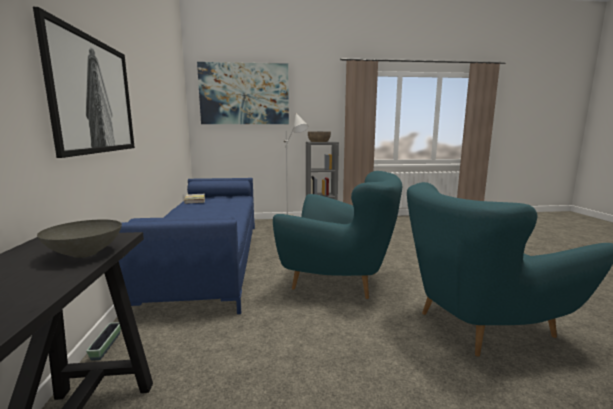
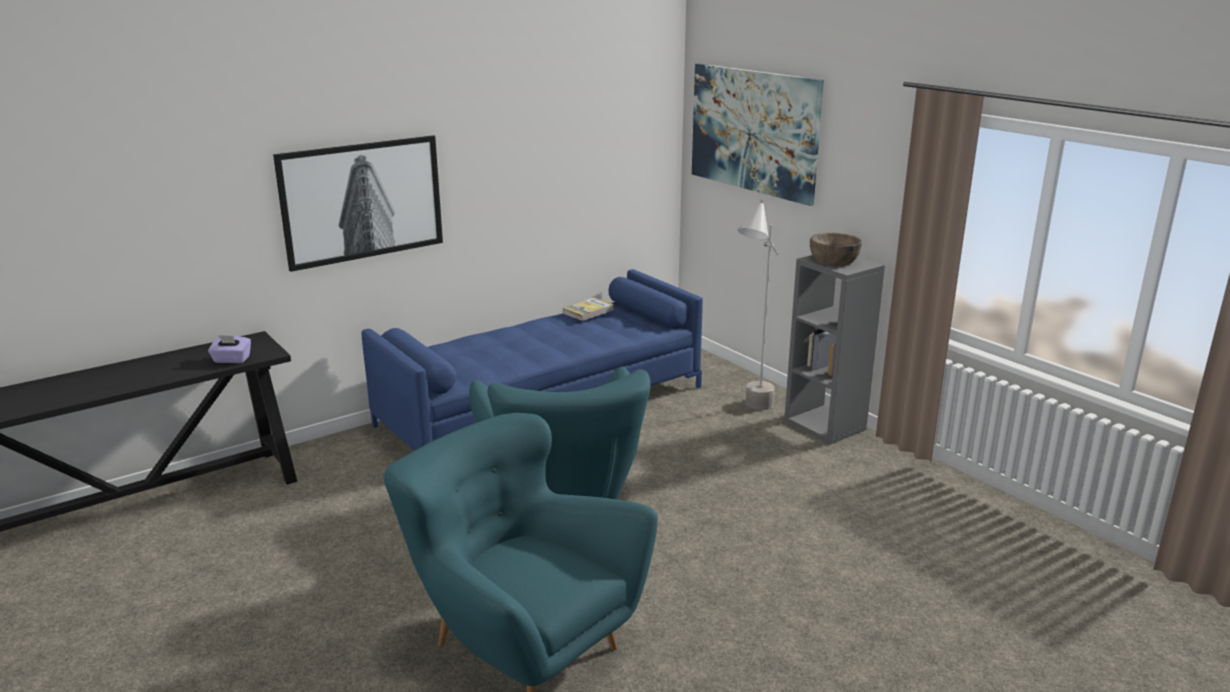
camera: 60 degrees right, 10 degrees up
(86, 253) = (231, 360): grey bowl -> purple tissue box
(106, 346) = (331, 440): planter -> none

